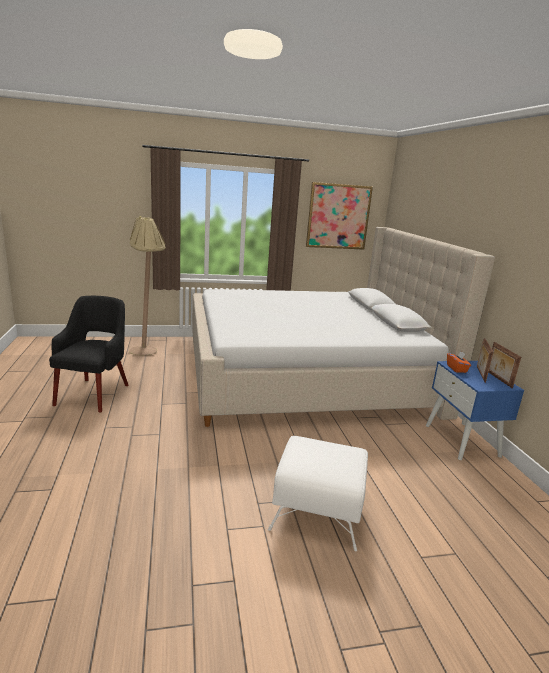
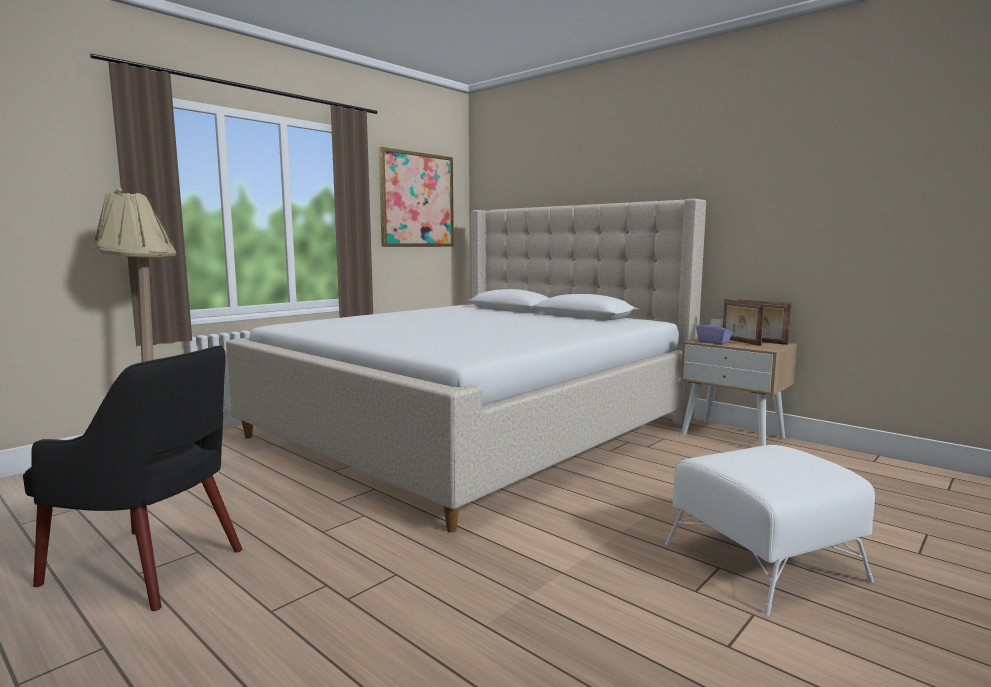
camera: 35 degrees left, 10 degrees down
(94, 393) = (149, 567): black armchair -> black armchair turned 135 degrees clockwise
(456, 369) = (713, 342): orange tissue box -> purple tissue box
(462, 440) = (733, 436): blue nightstand -> beige nightstand

